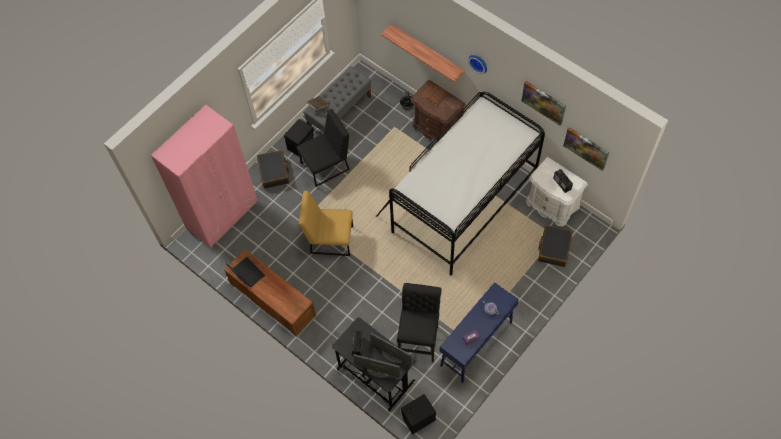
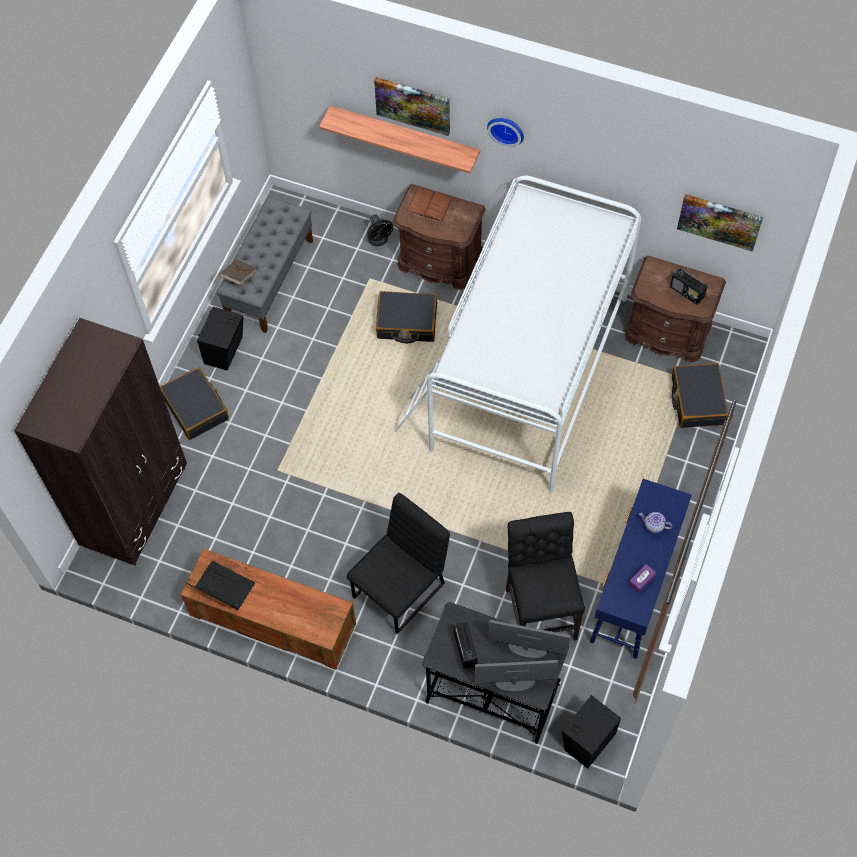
camera: 20 degrees left, 0 degrees up
(223, 216) = (135, 506): pink wardrobe -> brown wardrobe
(326, 166) = (281, 373): black chair -> black chair (401, 588)
(330, 239) = (332, 491): yellow chair -> none
(405, 157) = (407, 322): none -> black suitcase
(461, 205) = (526, 374): black bed -> white bed
(544, 102) = (635, 164): picture -> picture (413, 105)
(551, 205) = (667, 334): white nightstand -> brown nightstand

